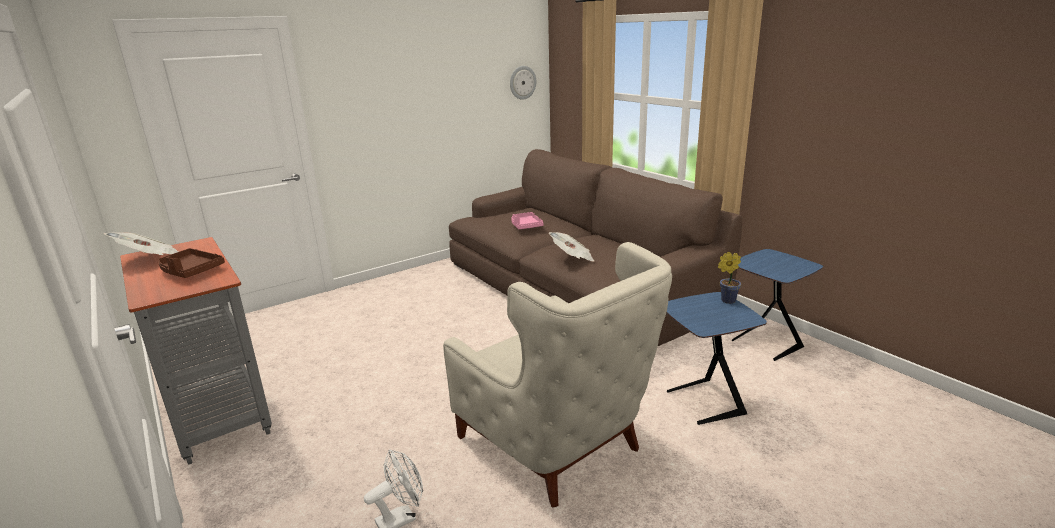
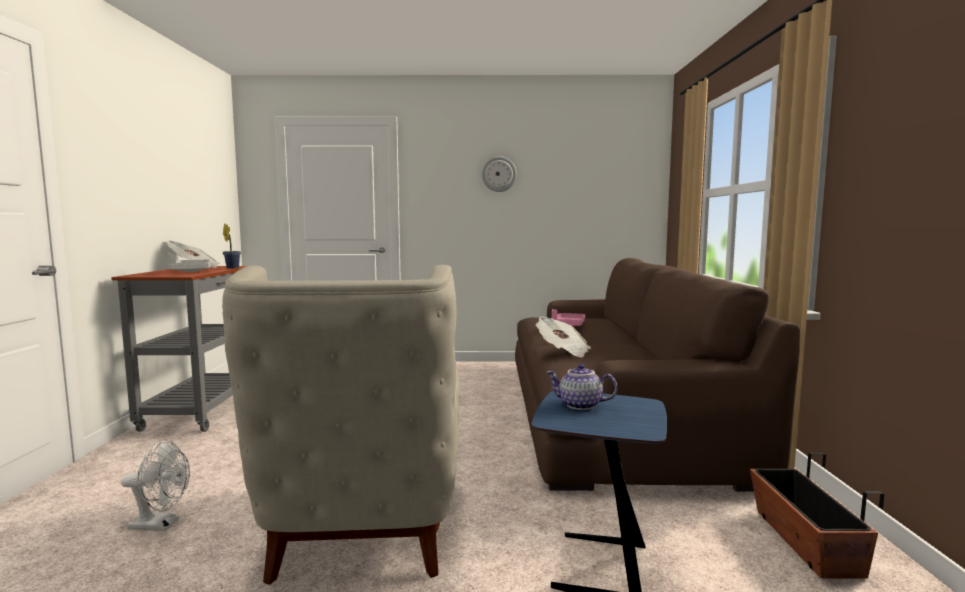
camera: 35 degrees right, 15 degrees down
(190, 271) = (191, 272): brown tray -> grey tray
(522, 82) = (631, 189): wall clock -> wall clock (499, 174)
(694, 311) = (579, 405): none -> teapot
(726, 300) = (647, 408): potted plant -> potted plant (232, 268)
(765, 344) = (804, 542): blue side table -> planter

